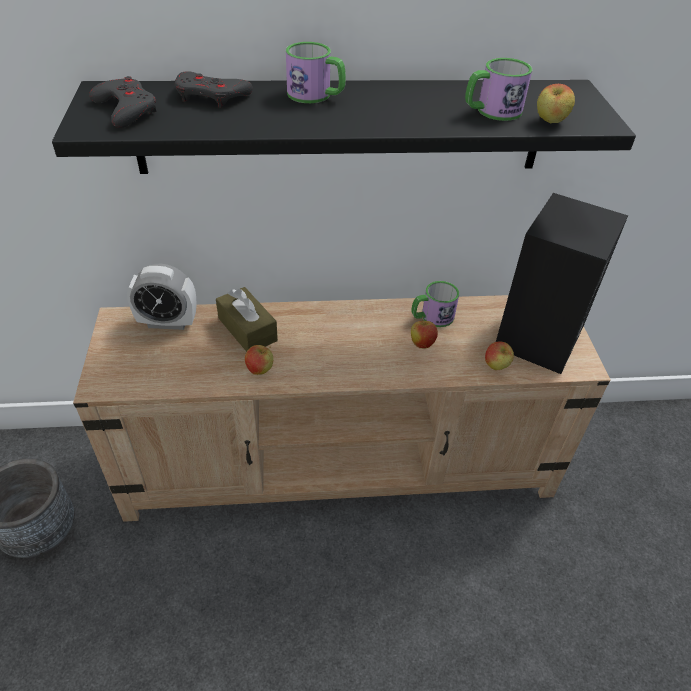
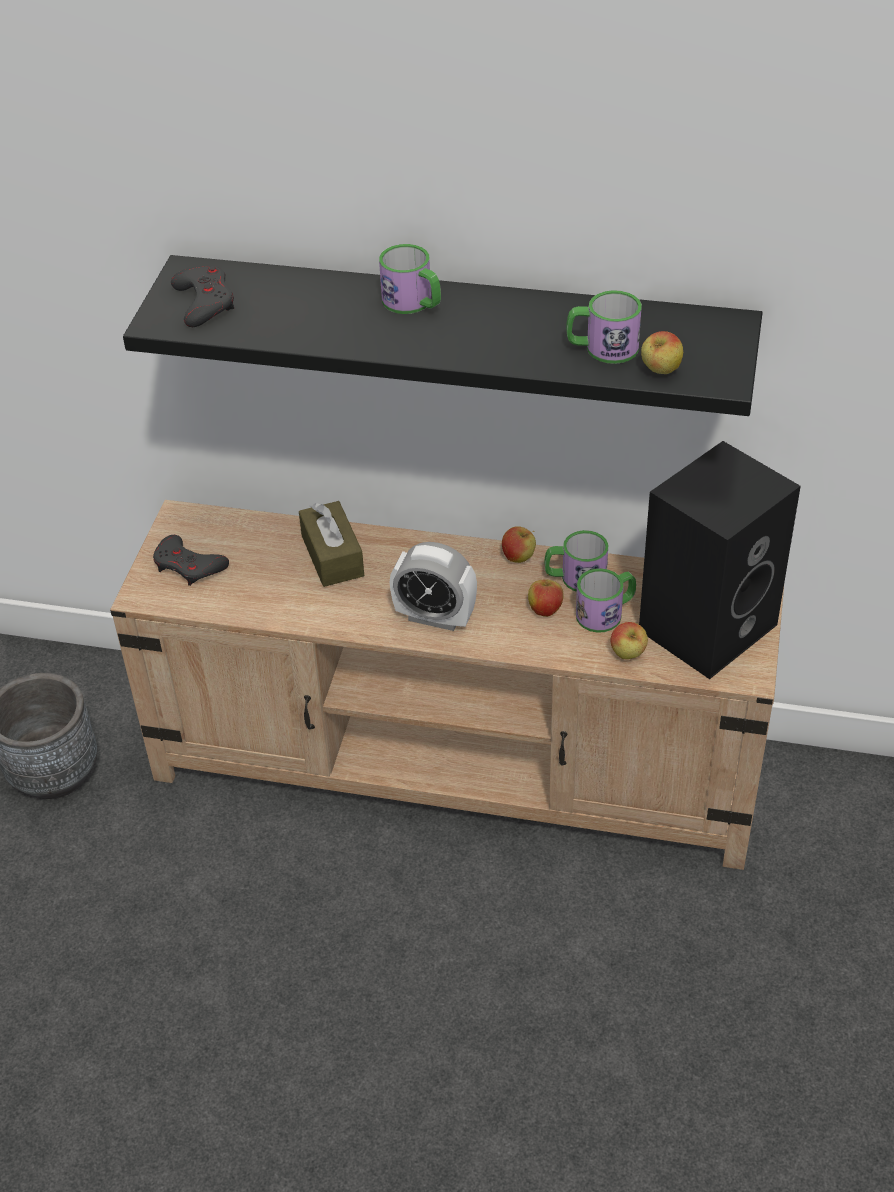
camera: 20 degrees right, 0 degrees up
(168, 322) = (239, 531): alarm clock -> alarm clock (435, 617)
(211, 96) = (299, 292): grey game controller -> grey game controller (189, 566)
(260, 370) = (330, 608): apple -> apple (518, 558)
(465, 338) = (606, 612): none -> mug

